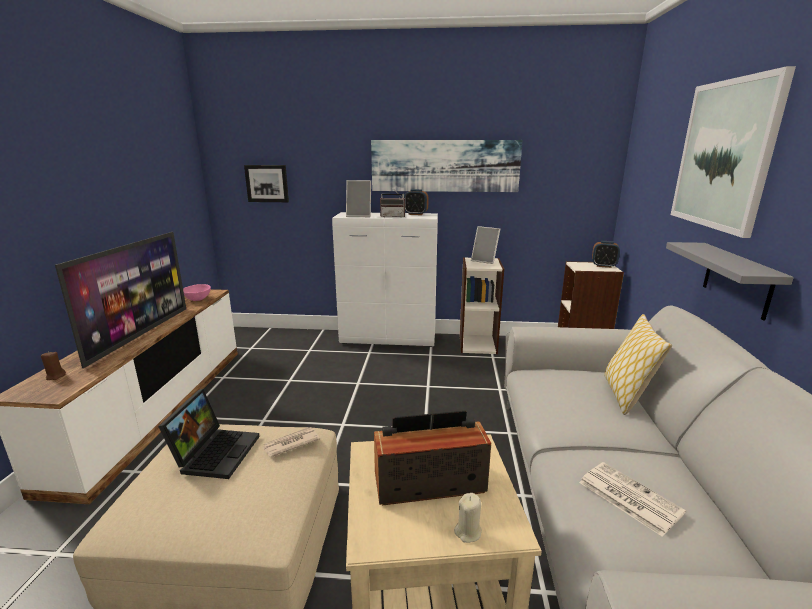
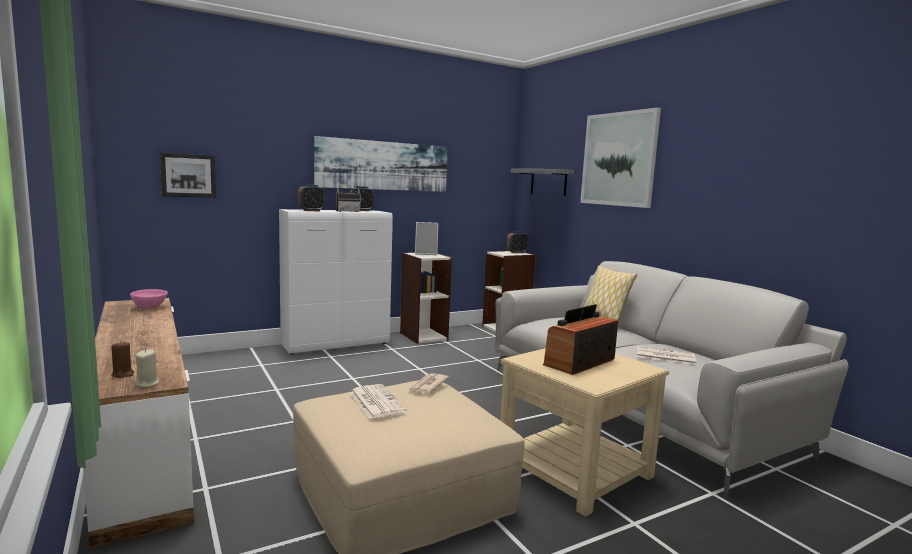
camera: 35 degrees left, 10 degrees down
(140, 334) = (146, 336): television -> none
(215, 452) = (375, 402): laptop -> newspaper
(359, 215) = (311, 211): picture frame -> alarm clock
(468, 532) = (630, 372): beige candle -> beige candle (147, 384)
(737, 279) = (645, 235): grey shelf -> grey shelf (548, 182)

